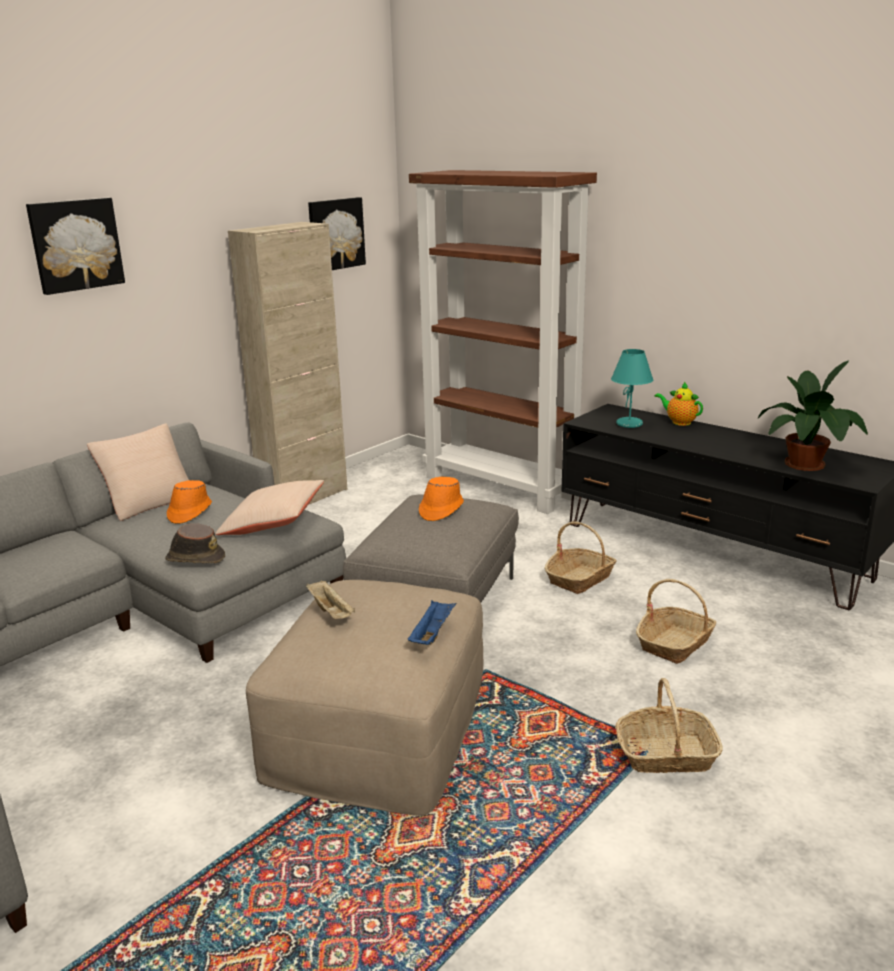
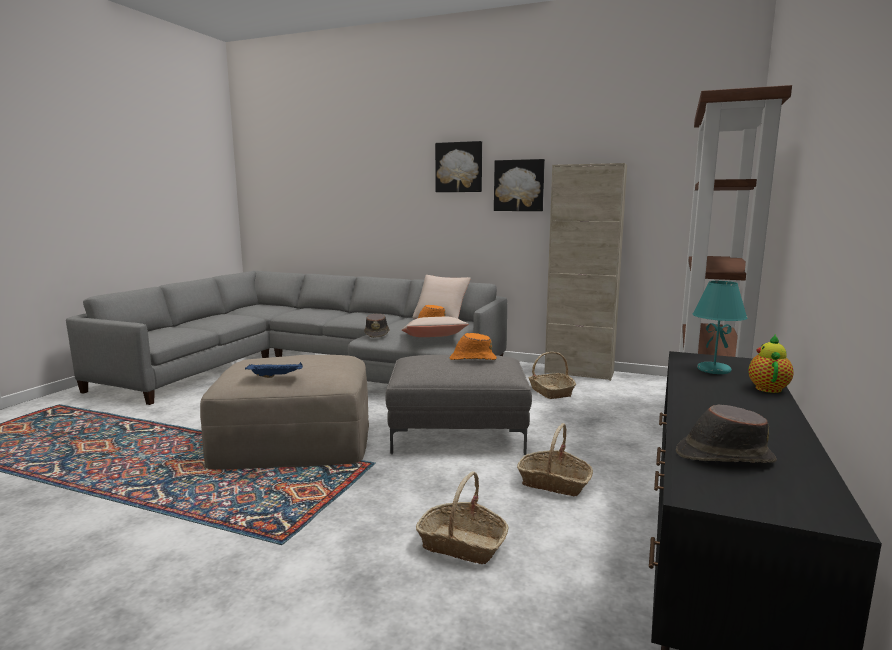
camera: 70 degrees right, 10 degrees down
(331, 612) = (298, 354): beige tray -> none
(335, 234) = (668, 178): picture -> picture (519, 185)
(666, 754) = (270, 551): basket -> basket (550, 392)
(808, 464) = (723, 456): potted plant -> brown hat

